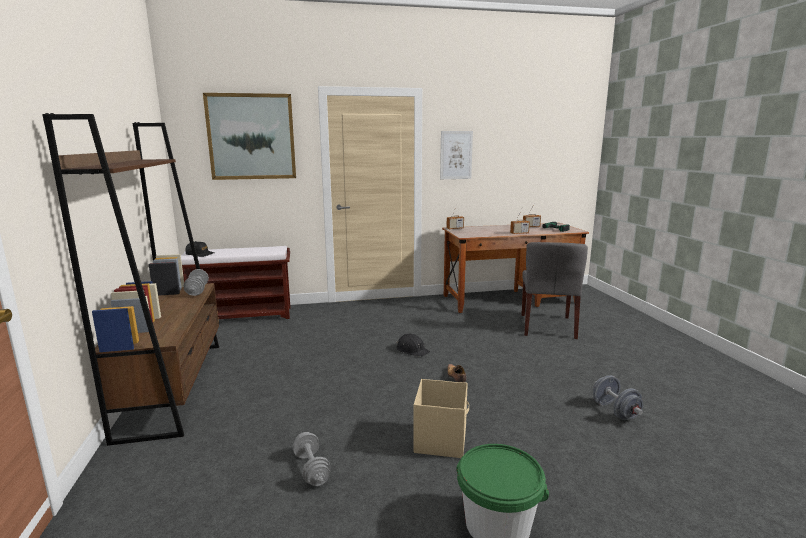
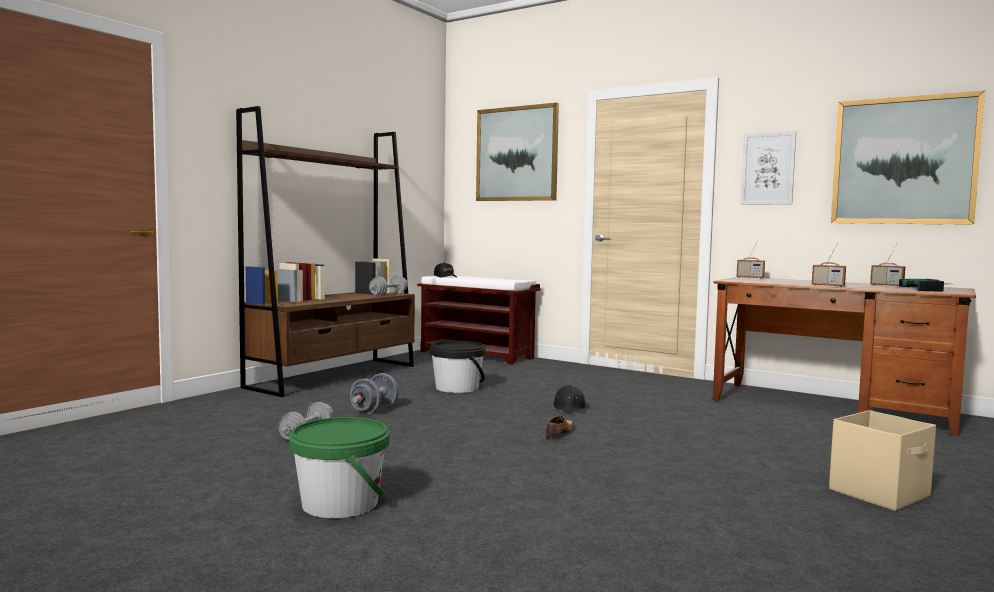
camera: 45 degrees right, 10 degrees down
(306, 359) = (457, 388): none -> black bucket
(441, 439) = (431, 456): beige storage box -> beige storage box (880, 493)
(528, 152) = (903, 161): none -> picture
(547, 326) = (816, 438): grey chair -> none
(615, 411) = (677, 511): grey dumbbell -> grey dumbbell (374, 410)

